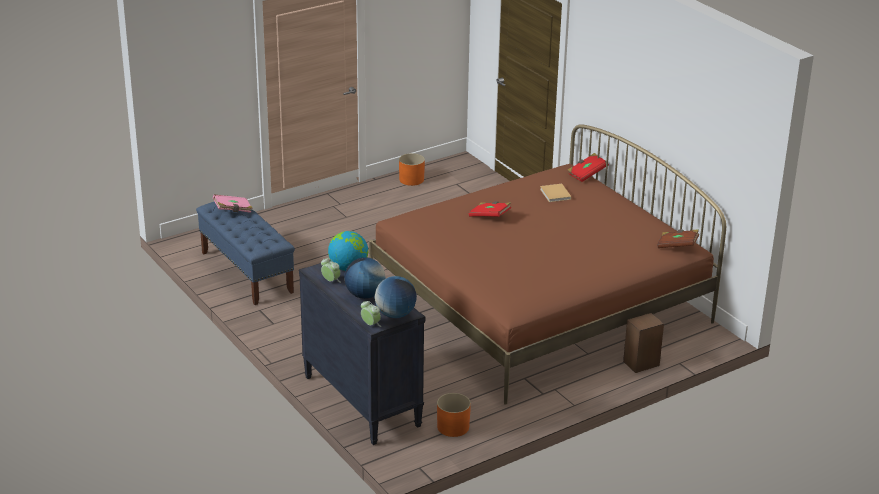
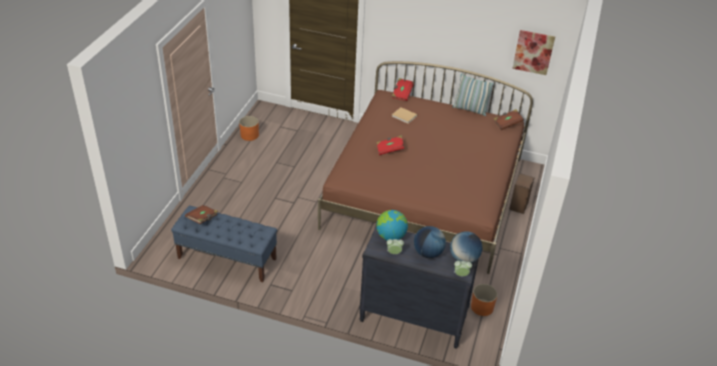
camera: 40 degrees left, 10 degrees up
(233, 210) = (202, 219): pink book -> brown book
(651, 217) = (470, 109): none -> pillow
(727, 147) = (533, 52): none -> picture

